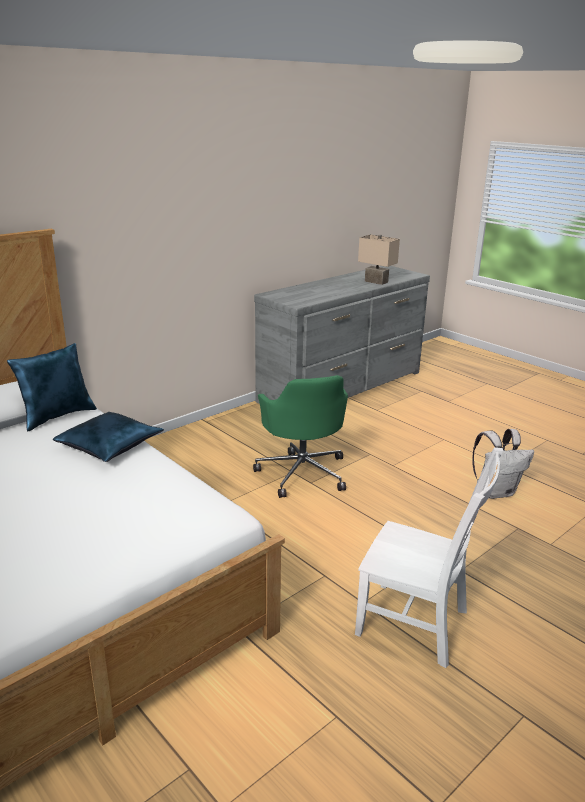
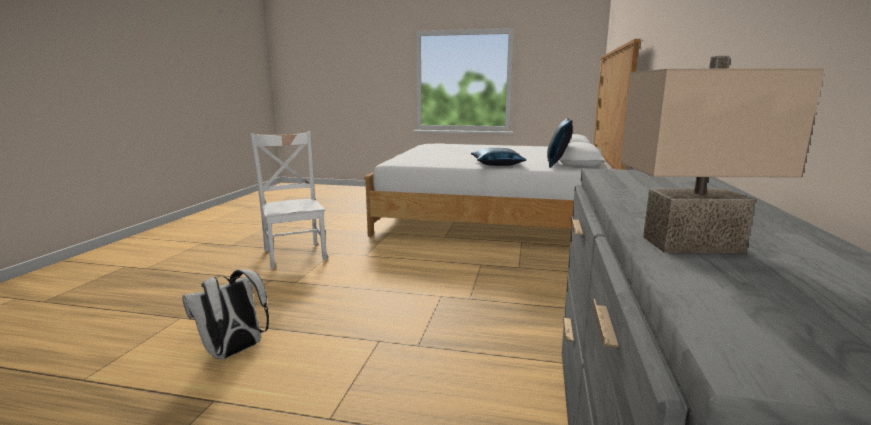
camera: 145 degrees right, 10 degrees down
(302, 472) = (460, 301): green office chair -> none
(417, 625) = (295, 253): white chair -> white chair turned 75 degrees clockwise

